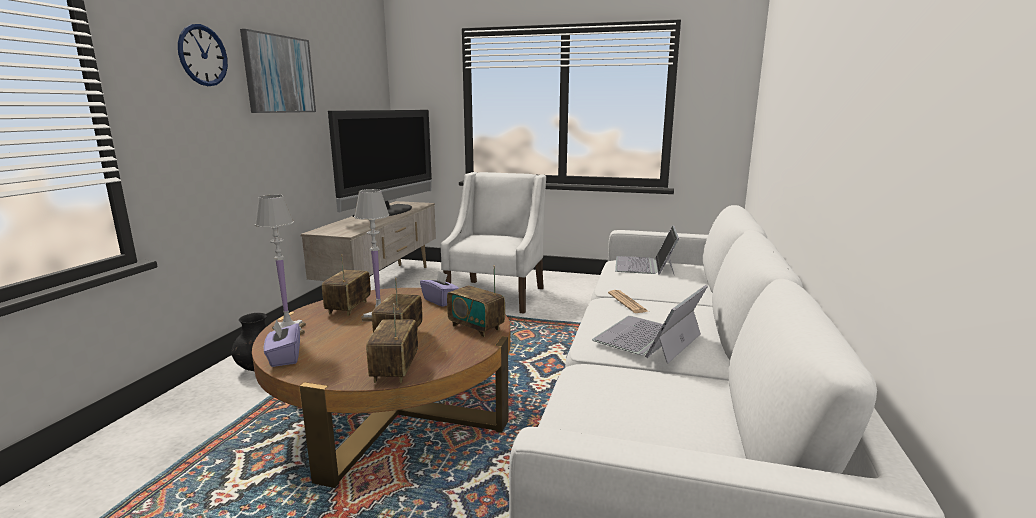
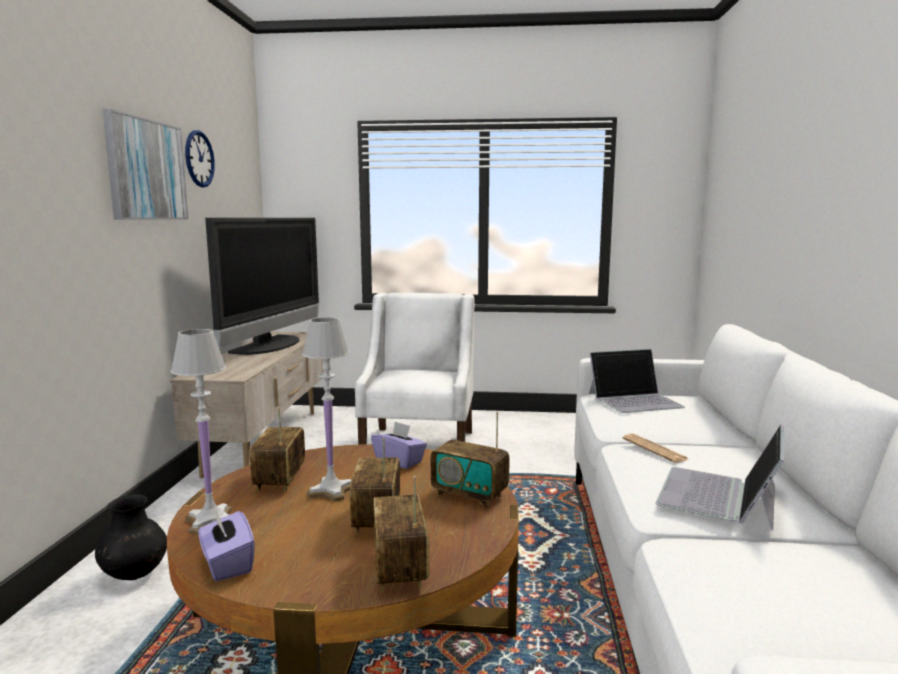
camera: 10 degrees left, 5 degrees down
(203, 55) = (57, 141): wall clock -> wall clock (199, 159)
(645, 265) = (635, 400): laptop -> laptop turned 105 degrees counterclockwise

